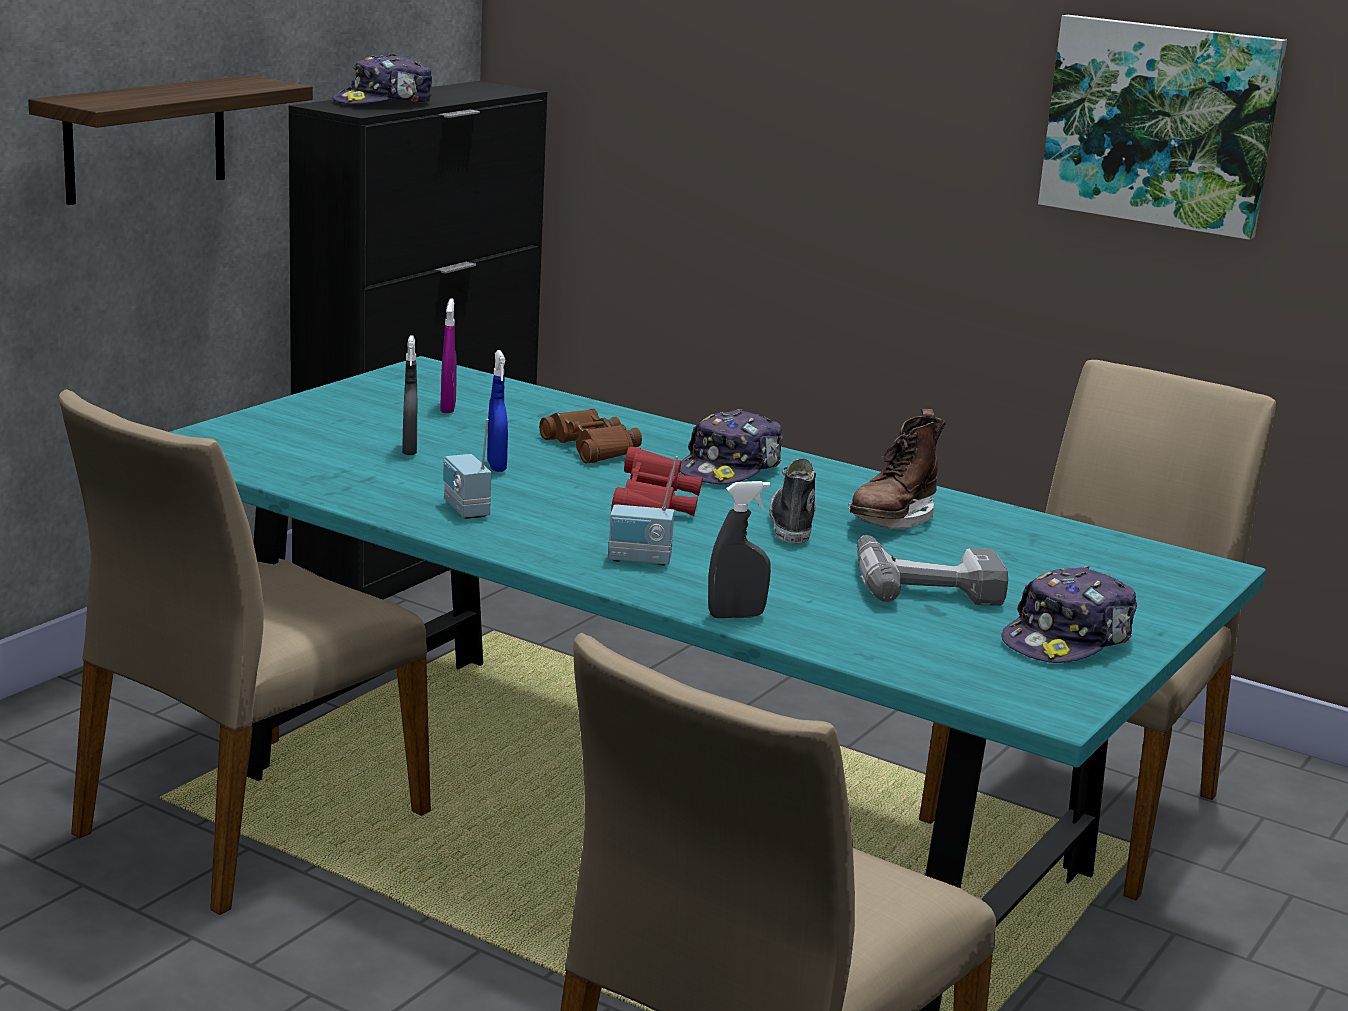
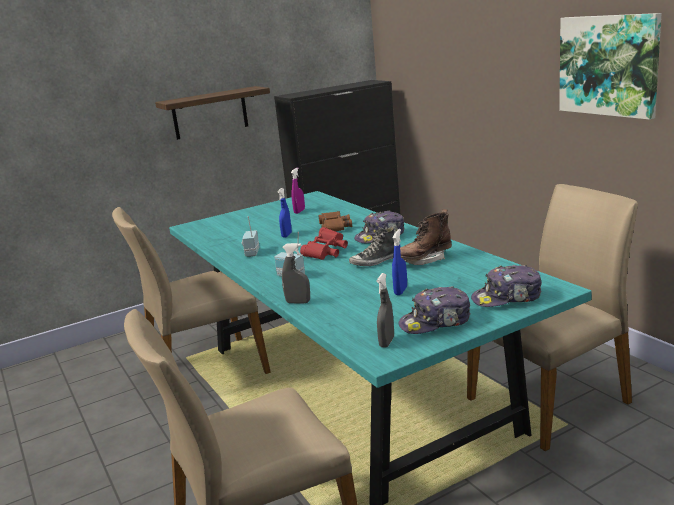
camera: 30 degrees right, 0 degrees up
(384, 102) = (312, 91): cap -> cap (507, 298)
(409, 450) = (263, 228): grey spray bottle -> grey spray bottle (386, 342)
(791, 524) = (375, 261): shoe -> shoe turned 150 degrees counterclockwise
(924, 583) = (400, 291): power drill -> blue spray bottle

